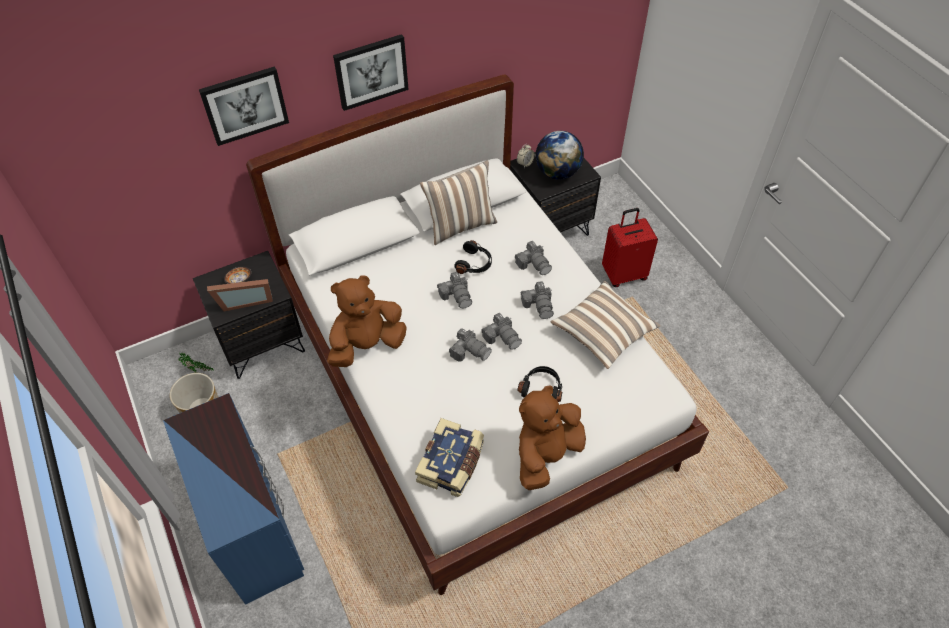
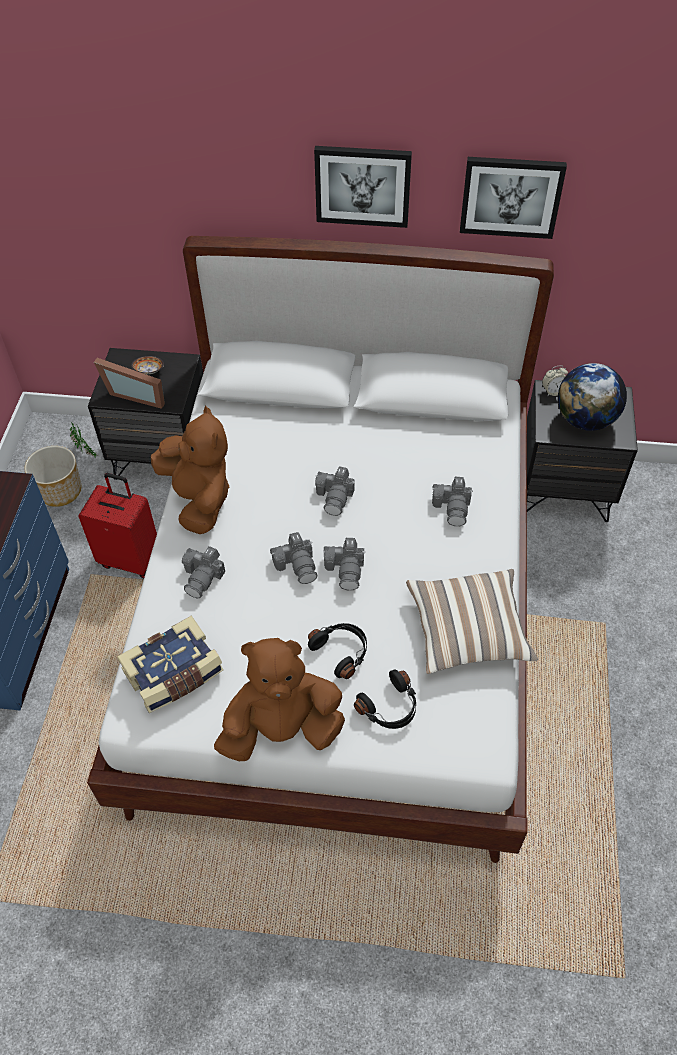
camera: 35 degrees right, 0 degrees up
(244, 105) = (196, 167): picture -> picture (511, 196)
(367, 345) = (199, 499): brown plush toy -> brown plush toy turned 60 degrees clockwise
(460, 225) = (405, 422): pillow -> none
(474, 264) = (385, 472): black headphones -> black headphones (390, 708)
(539, 305) = (418, 557): camera -> camera (203, 577)
(623, 274) = (616, 591): red suitcase -> red suitcase (131, 558)

